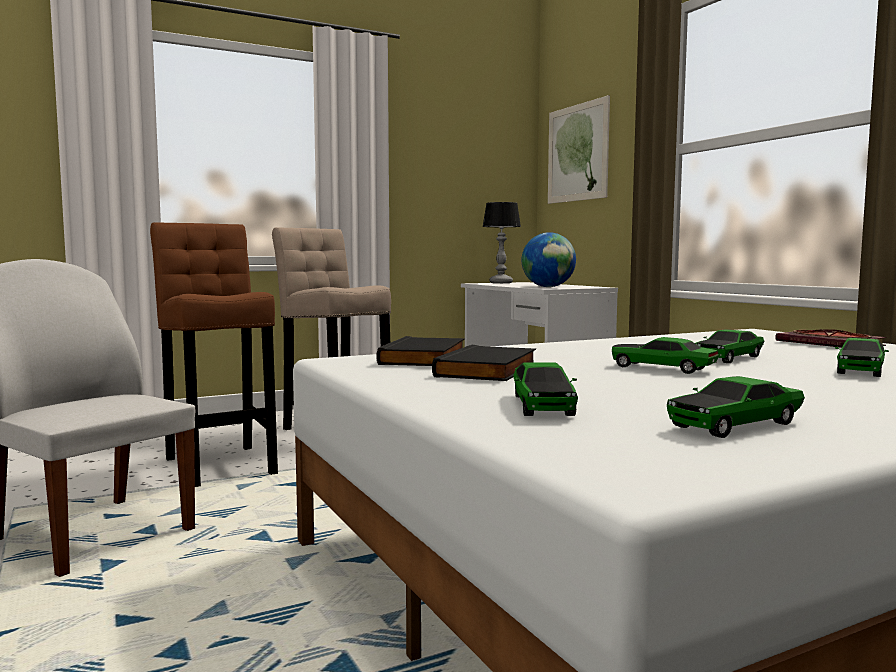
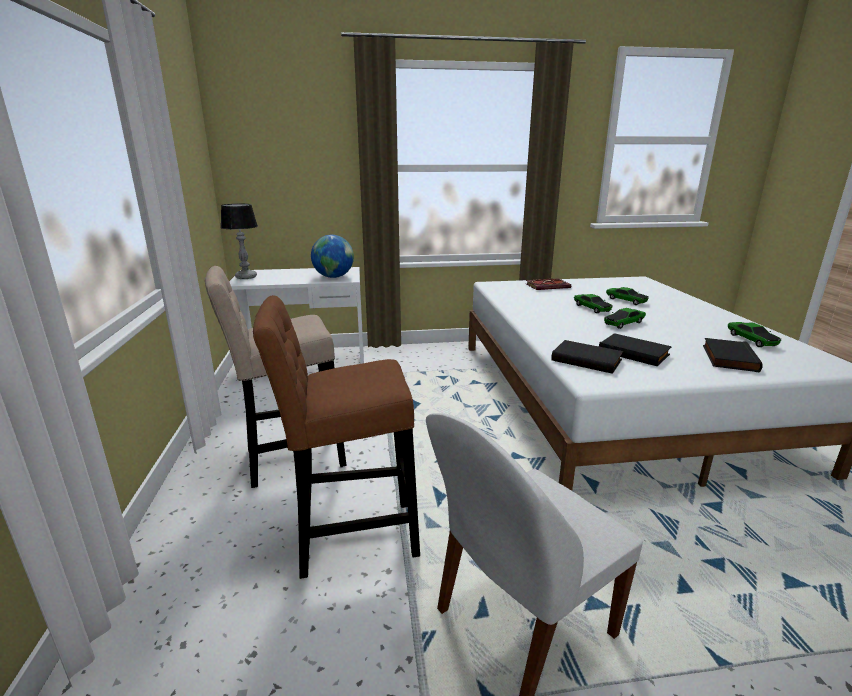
camera: 70 degrees left, 15 degrees up
(542, 405) = (727, 358): toy car -> black book
(577, 153) = (273, 156): picture -> none

